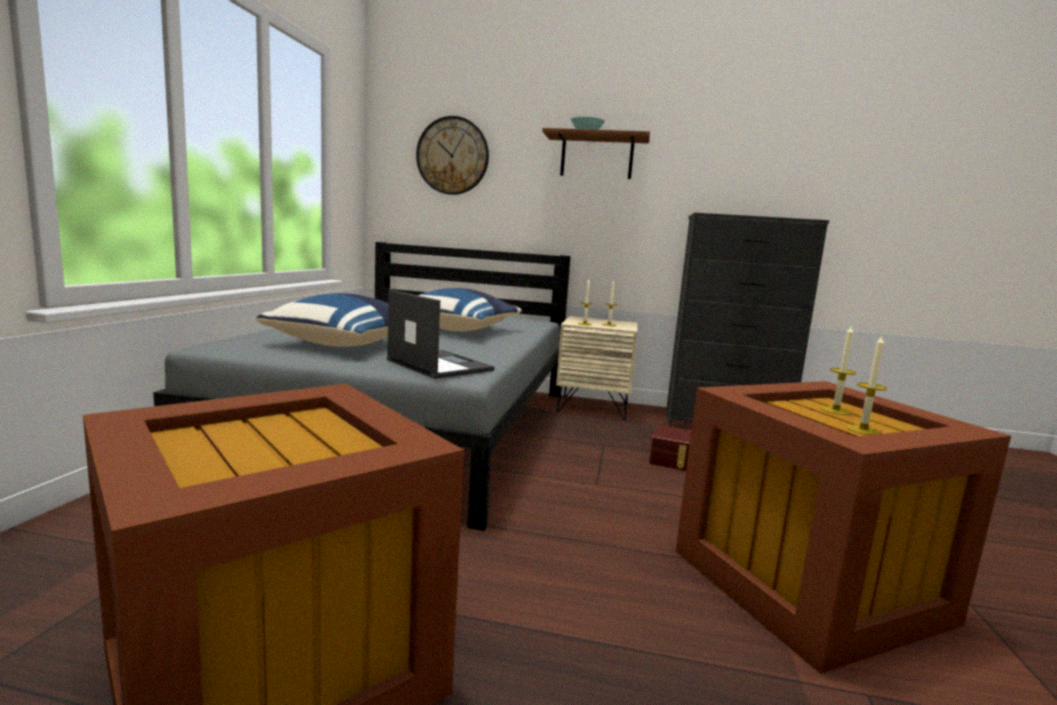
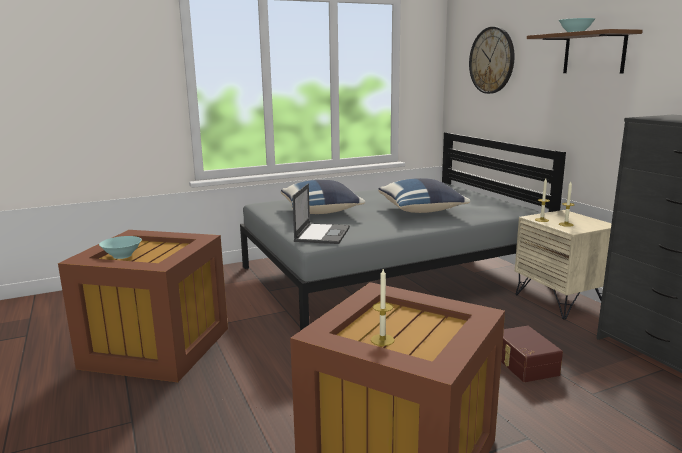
camera: 55 degrees right, 5 degrees up
(229, 463) = (122, 256): none -> turquoise bowl
(835, 410) = (425, 327): candle -> none

